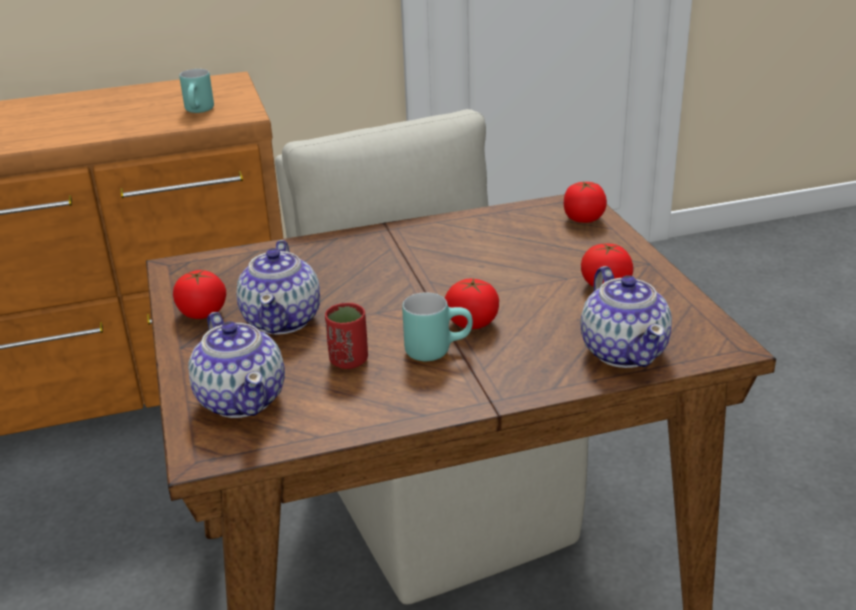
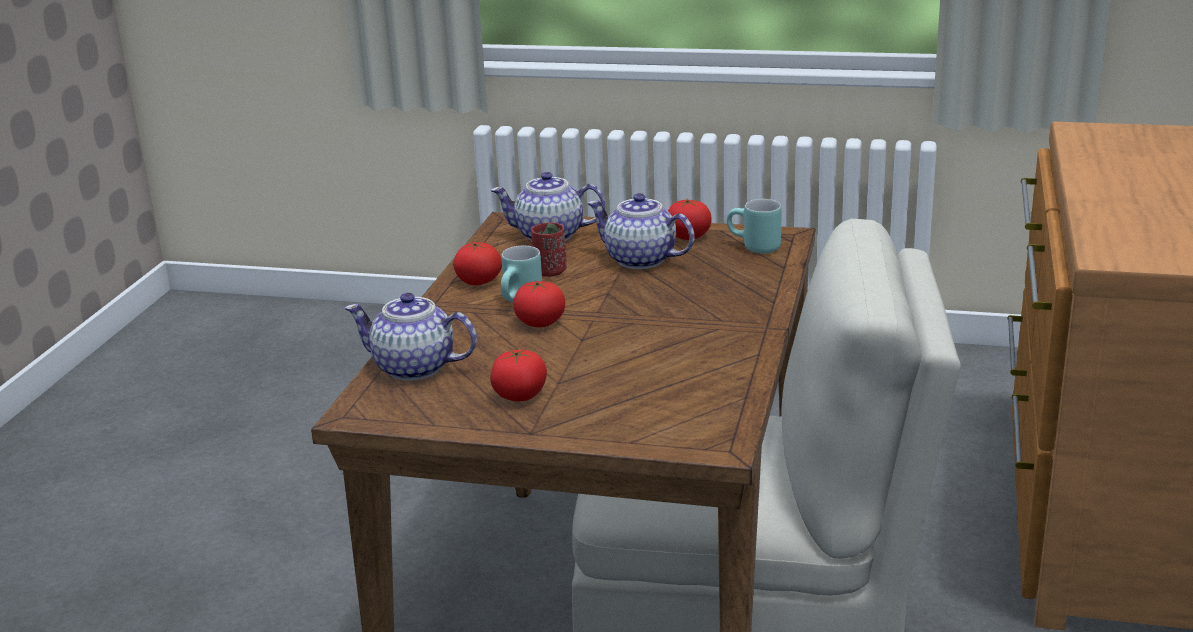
camera: 120 degrees right, 5 degrees down
(200, 111) = (1139, 238): turquoise mug -> turquoise mug (753, 248)
(583, 219) = (672, 433): tomato -> tomato (479, 281)

